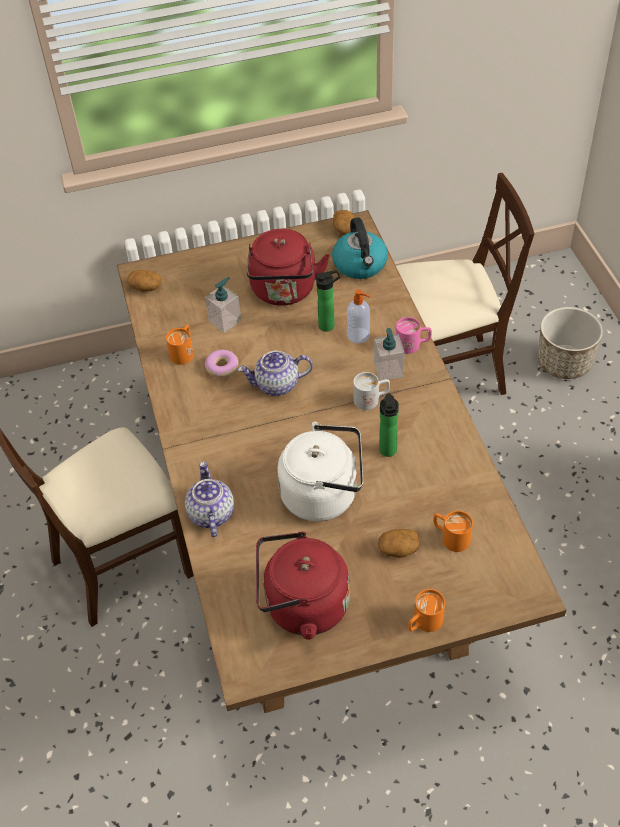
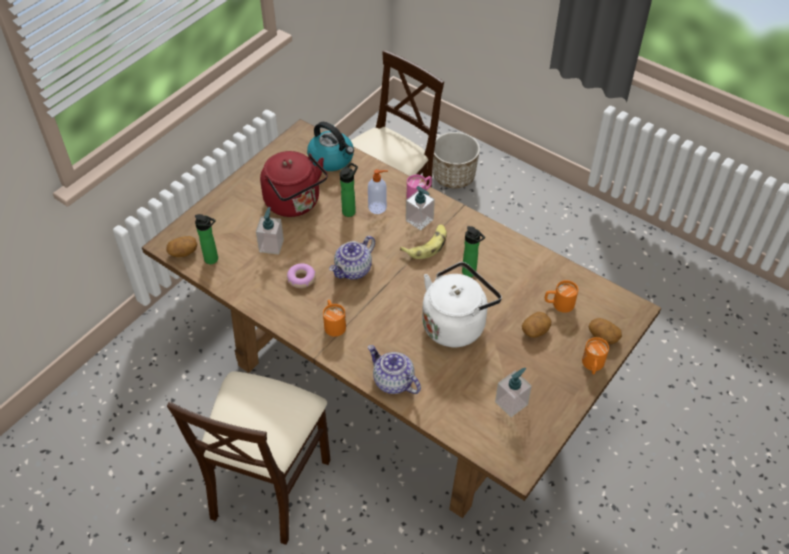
camera: 40 degrees left, 0 degrees up
(163, 308) = (213, 260): none -> bottle
(184, 352) = (261, 283): orange mug -> orange mug (333, 324)
(301, 606) = (511, 403): red kettle -> soap dispenser
(344, 229) = (296, 139): potato -> potato (603, 336)
(371, 399) = (427, 245): white mug -> banana

